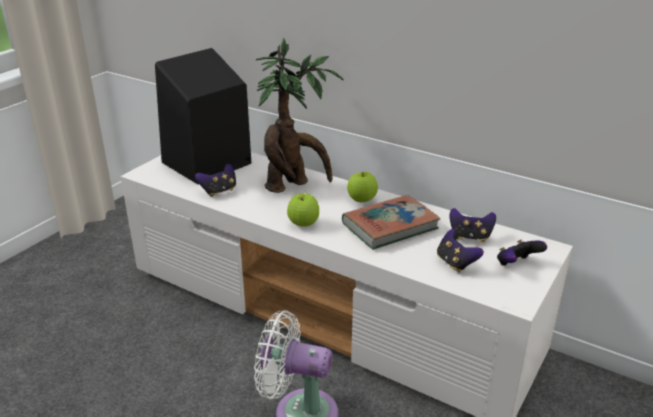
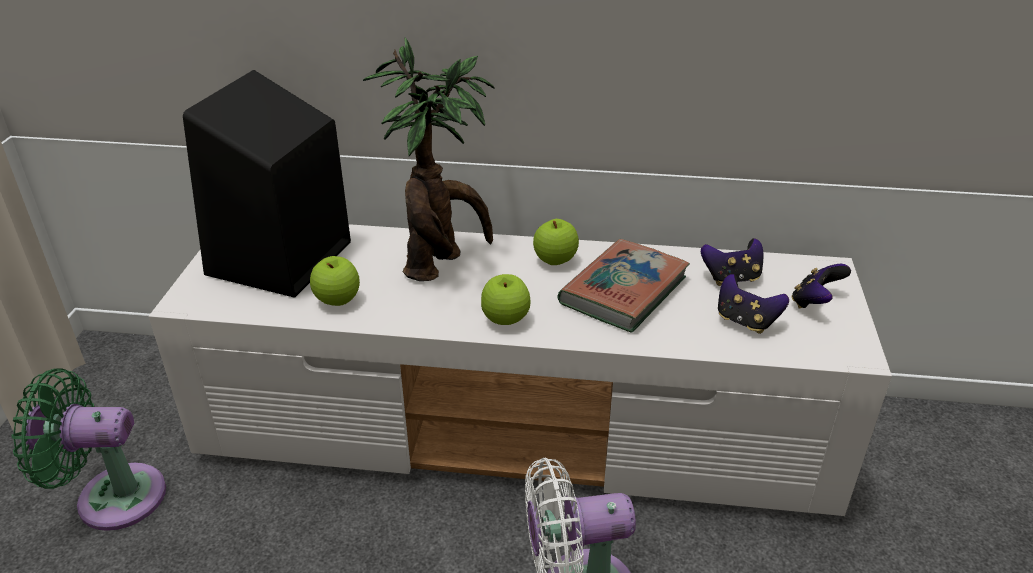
camera: 25 degrees left, 5 degrees up
(88, 279) = (112, 497): none -> green fan
(219, 191) = (337, 300): game controller -> apple

